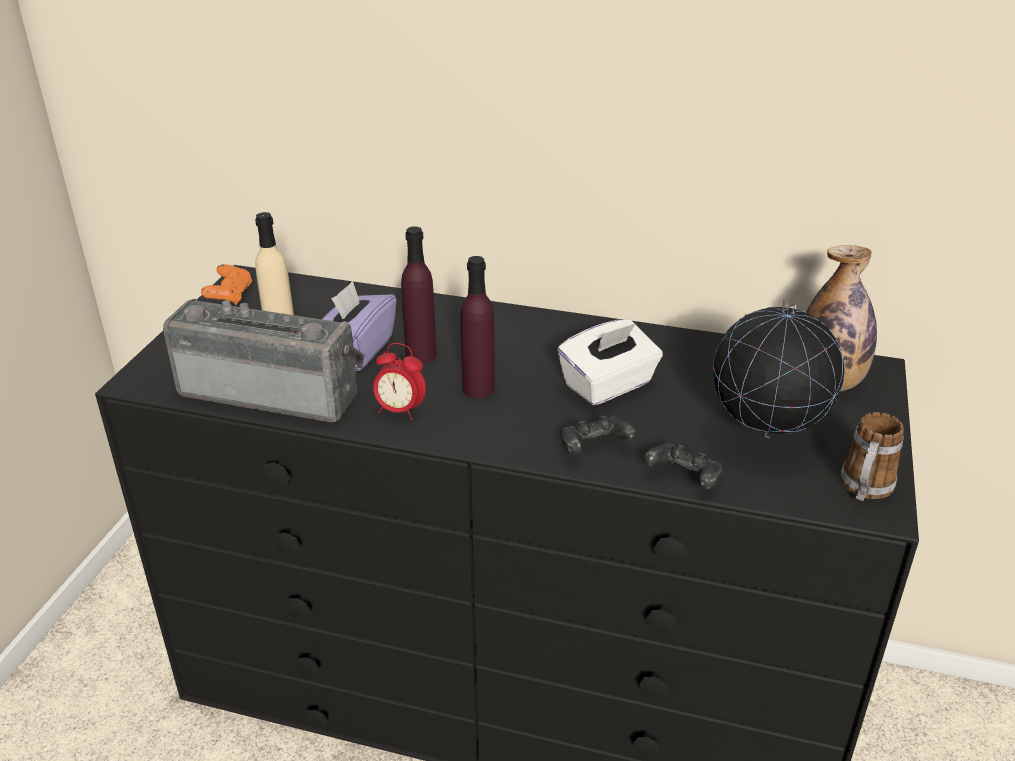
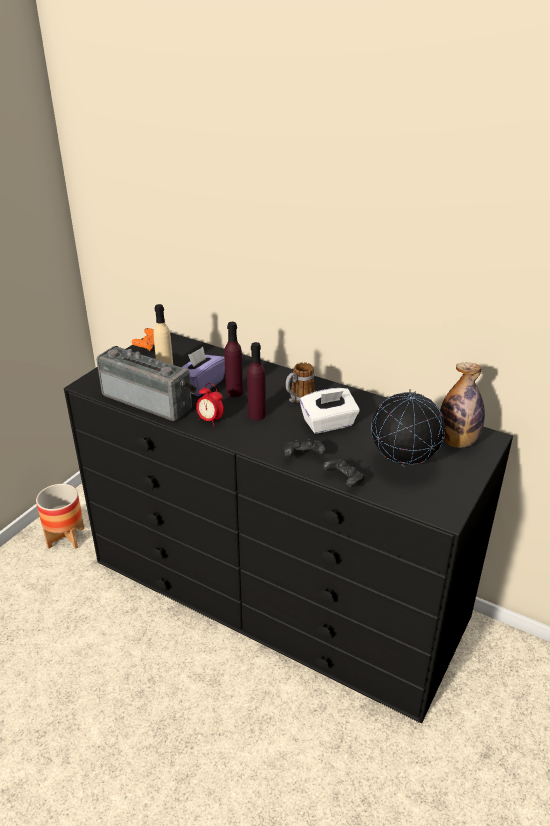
camera: 15 degrees right, 0 degrees up
(107, 665) = (66, 537): none -> planter
(864, 490) = (442, 503): mug -> mug (299, 399)

